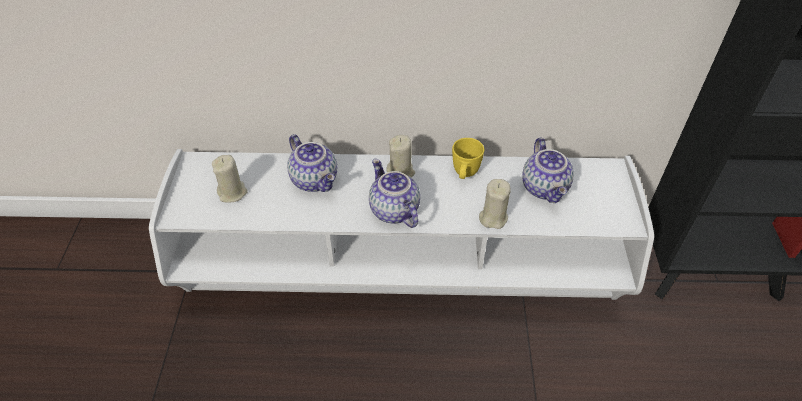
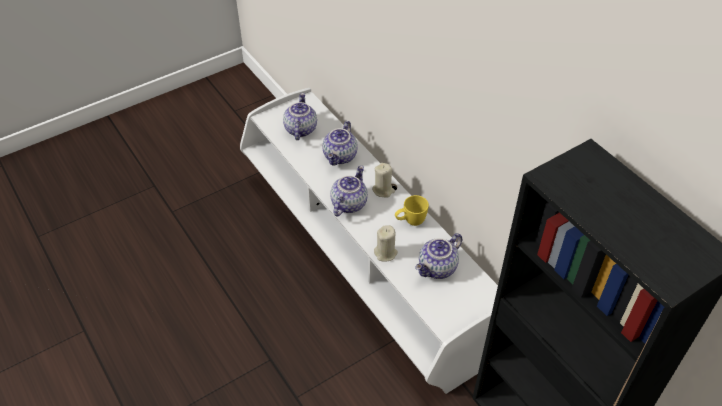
camera: 55 degrees right, 0 degrees up
(232, 192) = (300, 129): beige candle -> teapot

